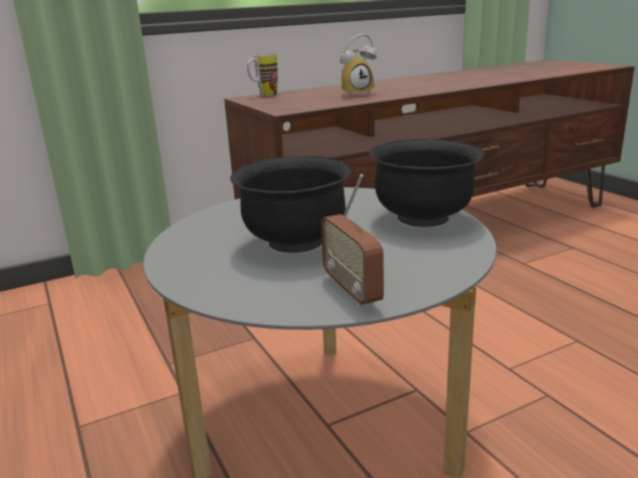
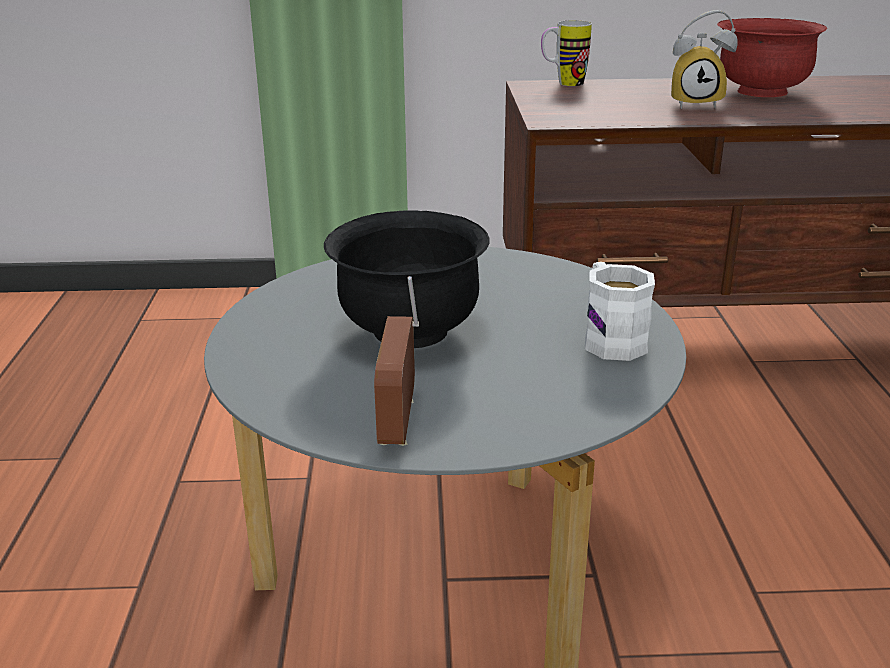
camera: 25 degrees right, 5 degrees up
(383, 85) = (762, 92): none -> red bowl
(423, 218) = (609, 338): black bowl -> white mug

